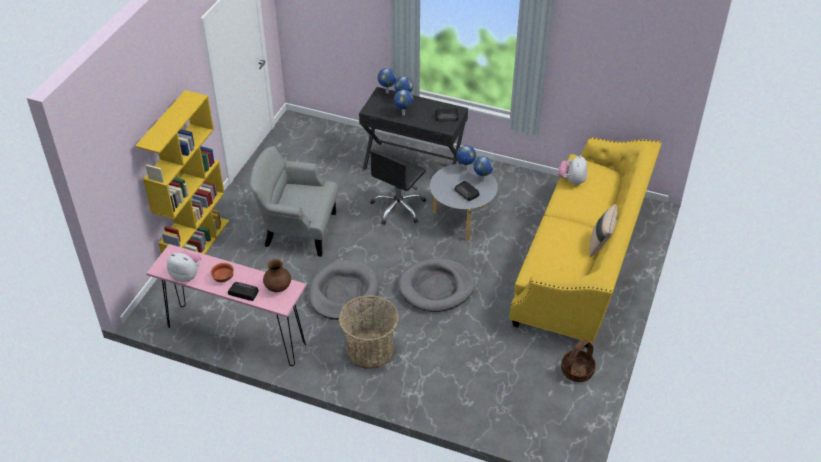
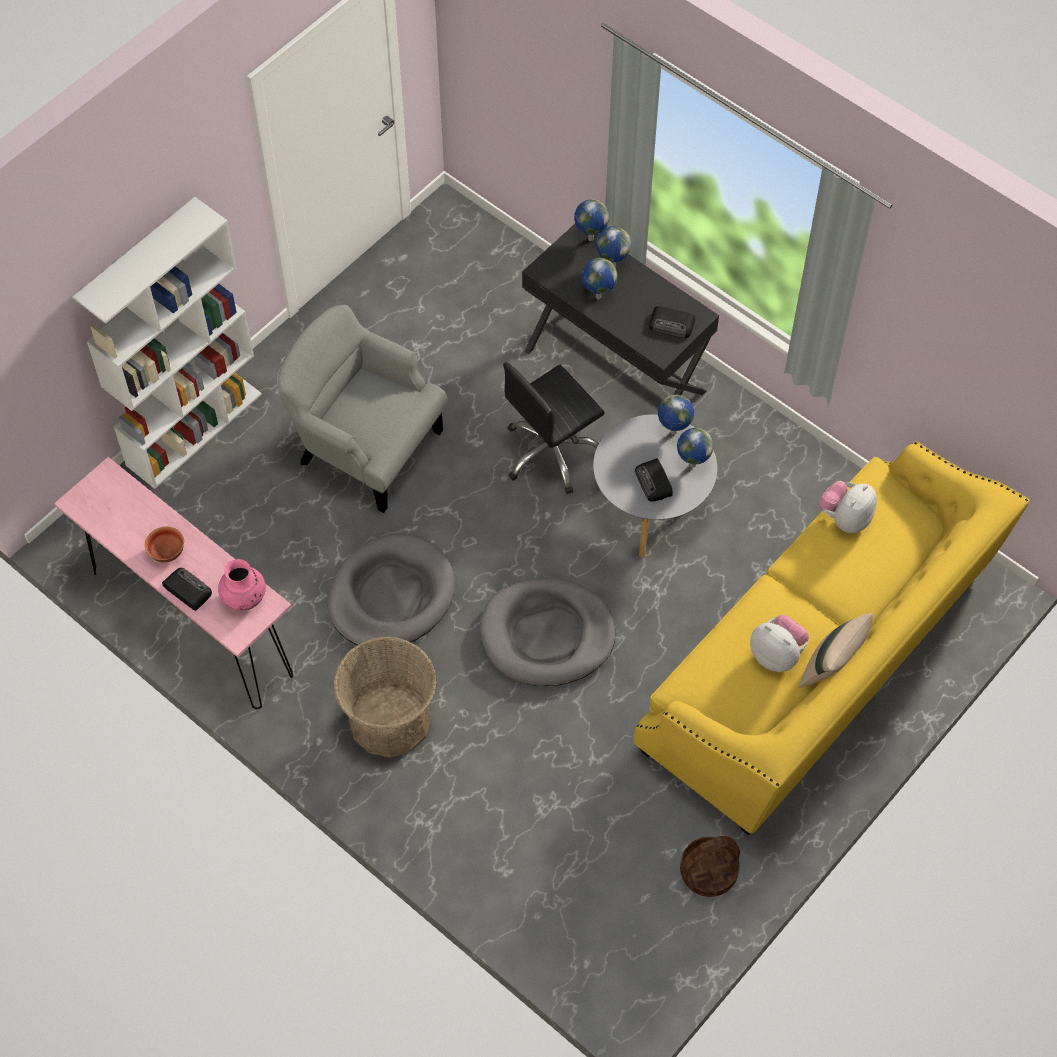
camera: 20 degrees right, 15 degrees up
(186, 275) = (113, 528): plush toy -> plush toy (777, 654)
(198, 245) = (194, 428): yellow bookcase -> white bookcase
(278, 288) = (244, 598): brown vase -> pink vase

